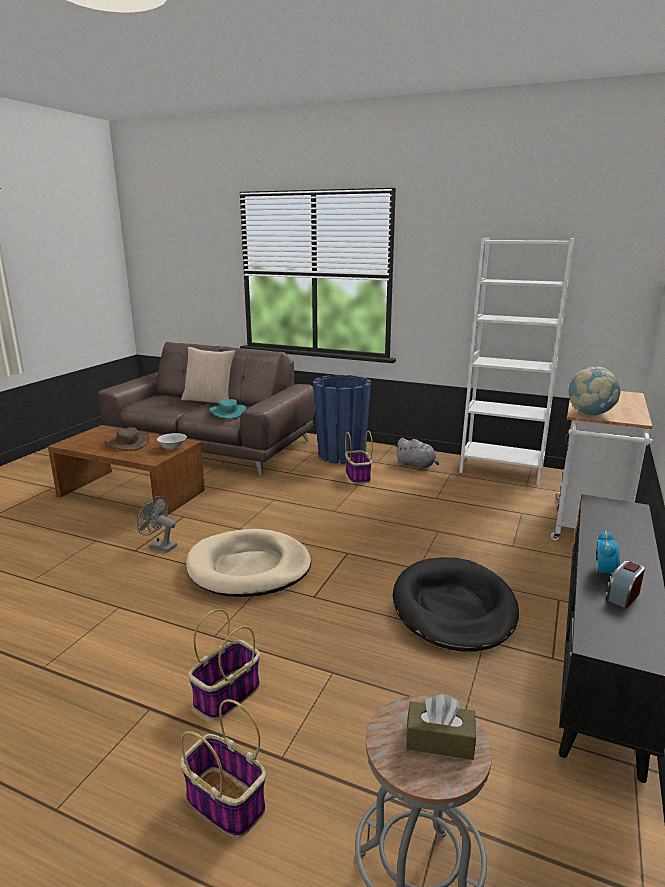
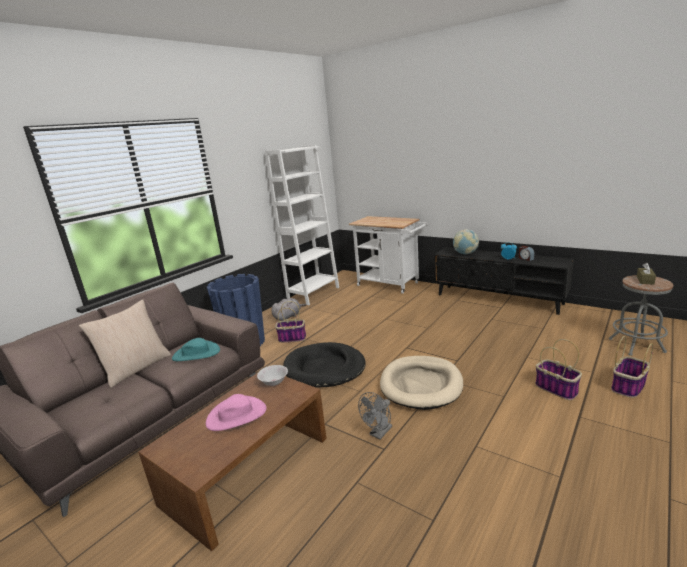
camera: 75 degrees left, 0 degrees up
(127, 443) = (236, 415): brown hat -> pink hat
(453, 608) = (466, 322): black dog bed -> black dog bed (324, 368)
(590, 414) = (399, 224): globe -> globe (465, 254)

